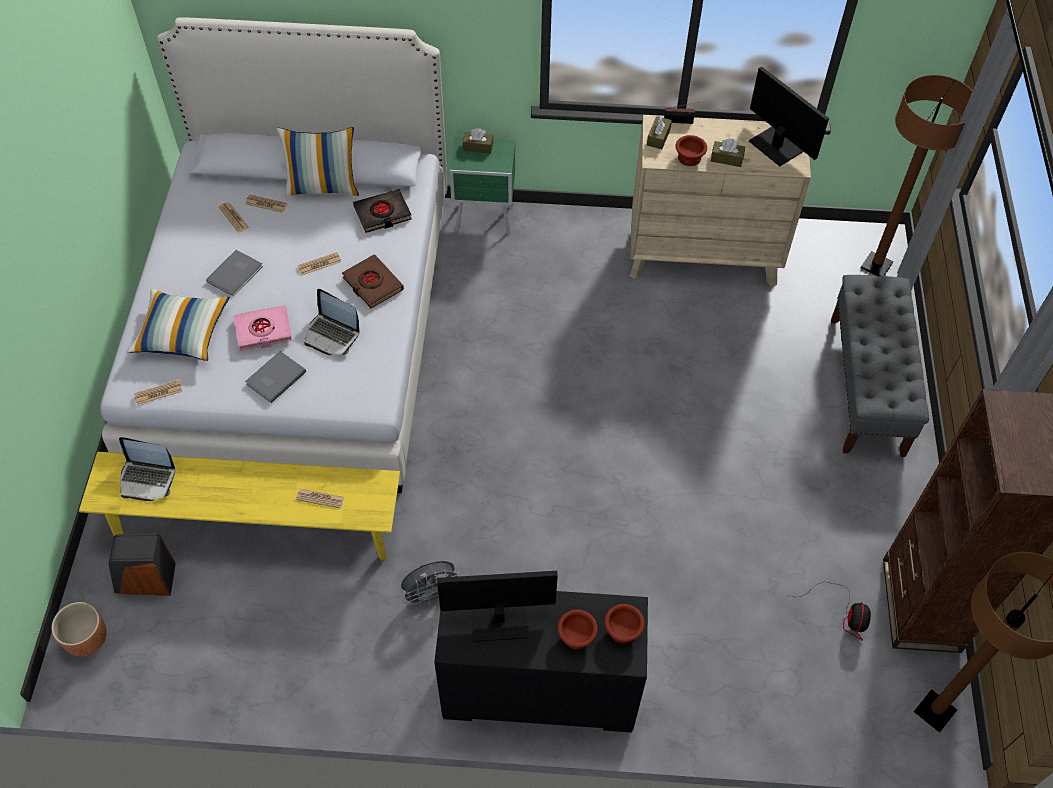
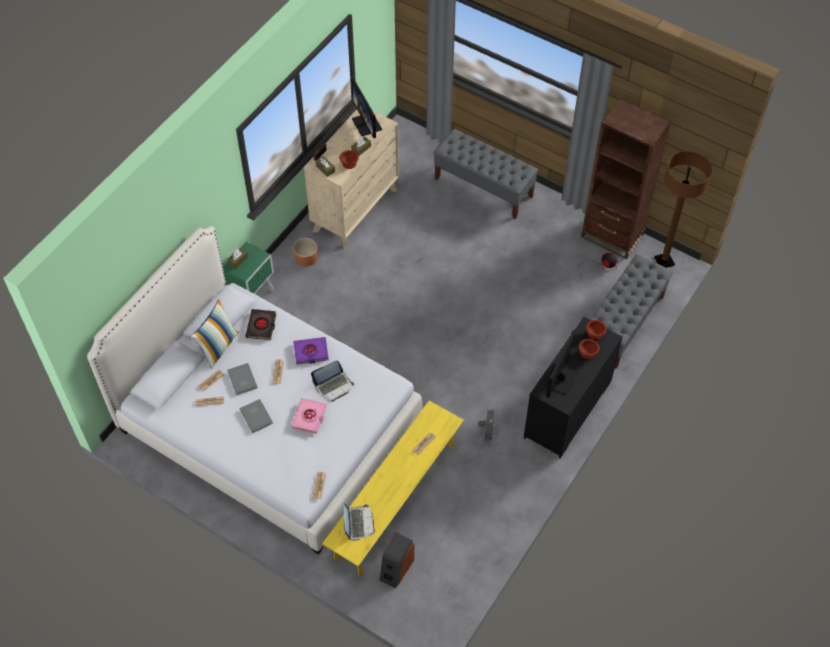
camera: 60 degrees left, 0 degrees up
(87, 639) = (417, 611): brown planter -> brown planter (307, 259)
(147, 479) = (358, 523): laptop -> laptop turned 45 degrees counterclockwise
(182, 333) = (283, 458): pillow -> none
(274, 378) = (346, 425): grey book -> grey book (241, 380)
(372, 284) = (311, 352): brown book -> purple book
(759, 702) = (623, 324): none -> grey bench
(776, 145) = (367, 124): monitor -> monitor turned 105 degrees counterclockwise
(876, 266) = (414, 141): brown floor lamp -> none

